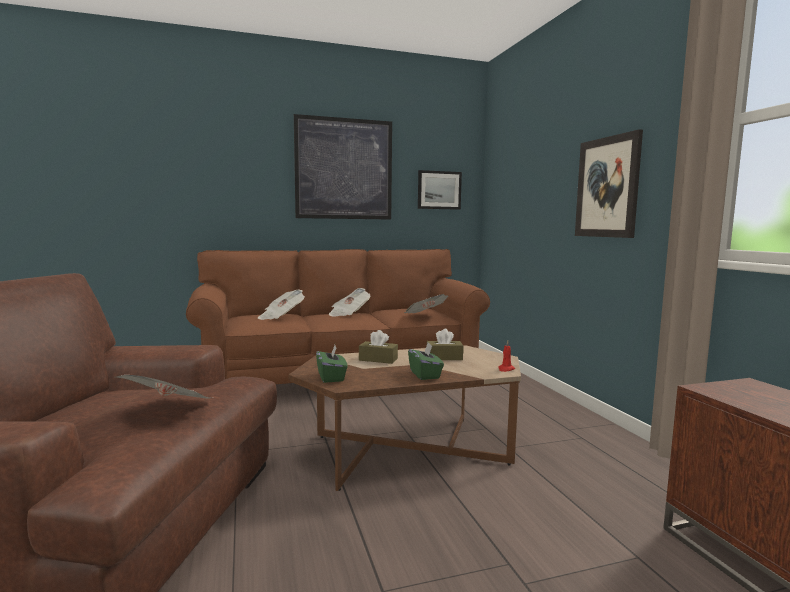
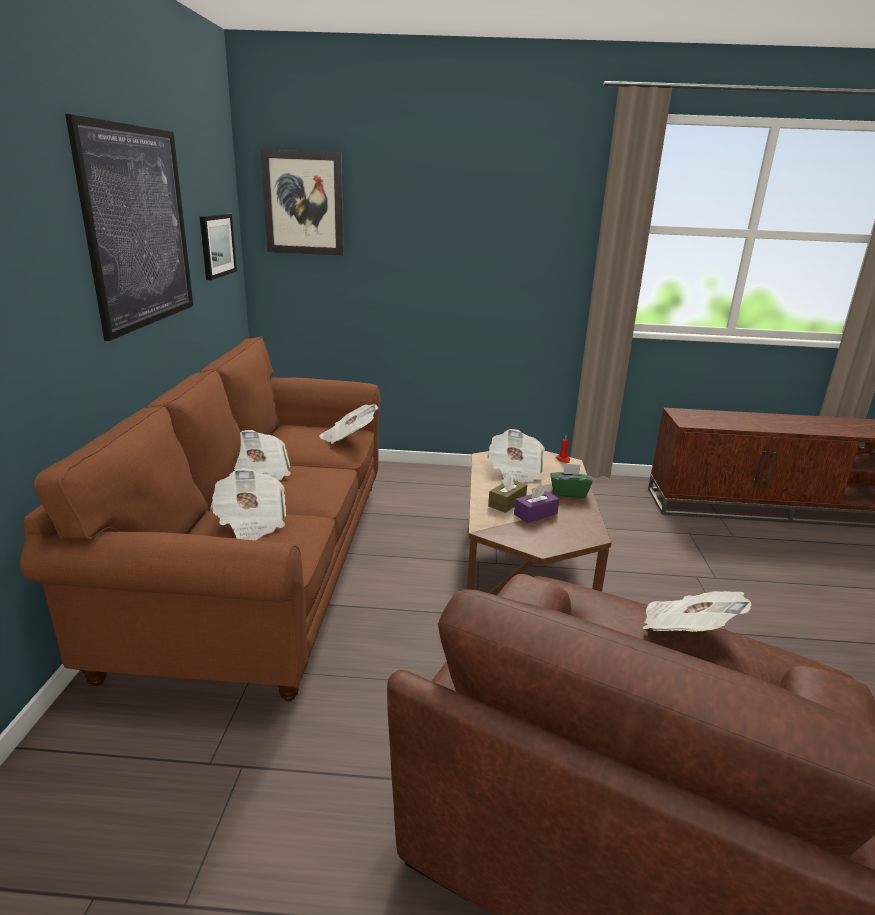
camera: 70 degrees left, 15 degrees up
(331, 377) = (563, 536): green tissue box -> none
(366, 367) = (535, 514): none -> purple tissue box
(444, 357) = (515, 472): brown tissue box -> newspaper
(607, 187) = (498, 263): picture -> picture (304, 203)

